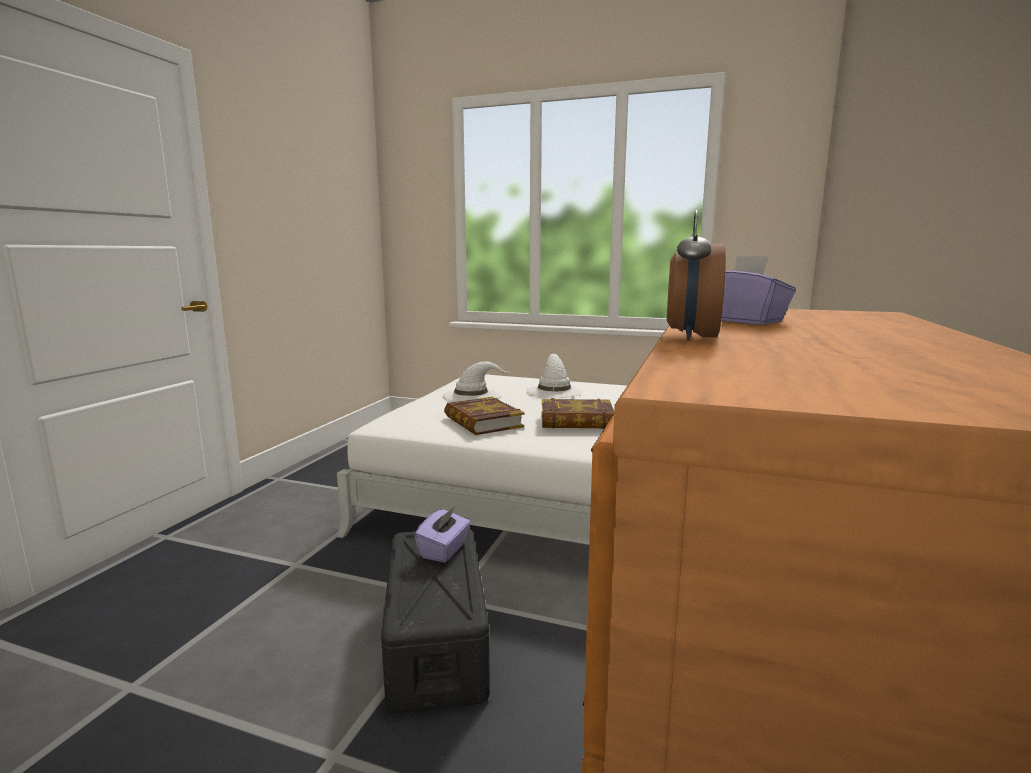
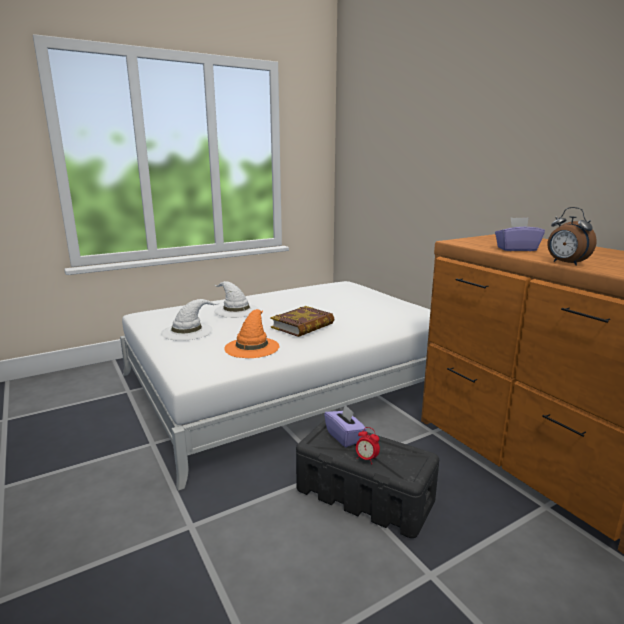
camera: 50 degrees left, 5 degrees up
(413, 578) = (366, 459): none -> alarm clock
(482, 422) = (252, 347): book -> orange hat

